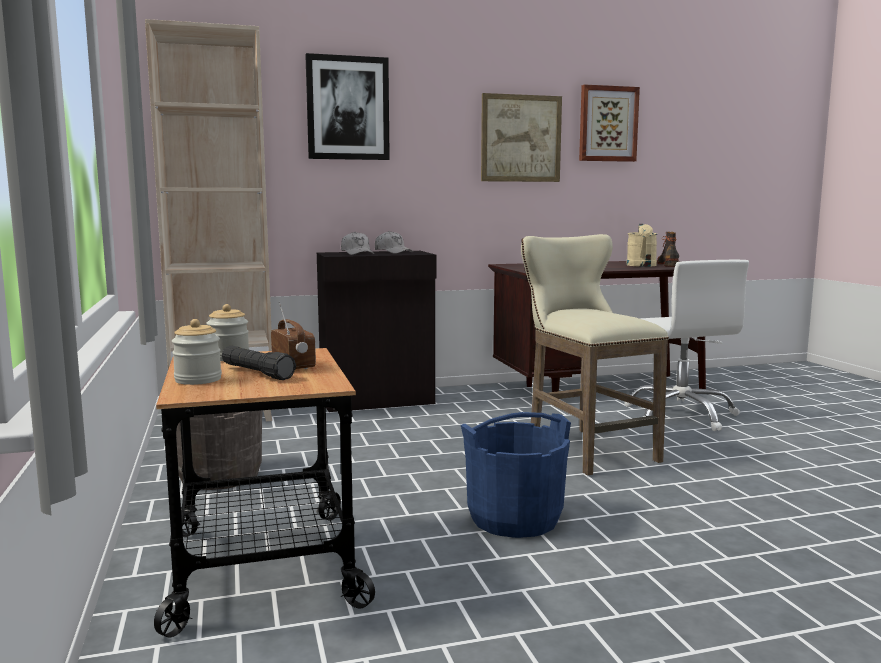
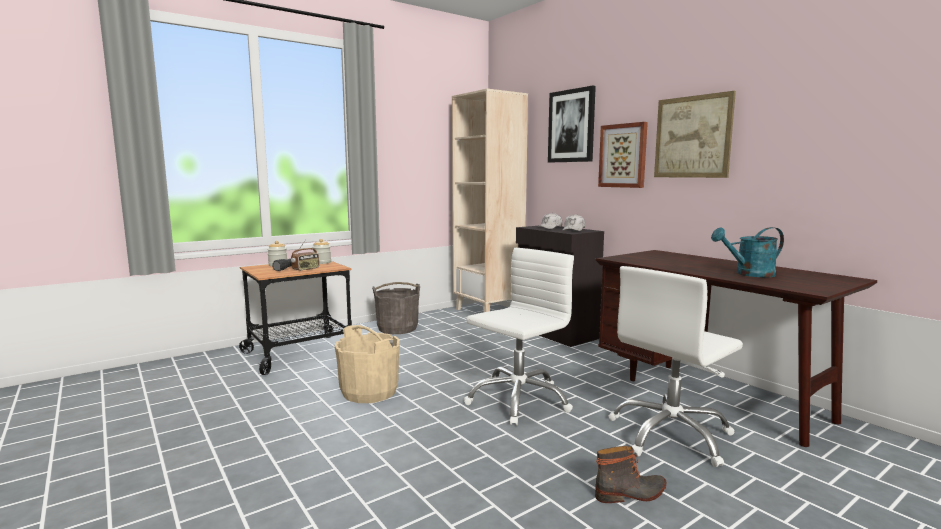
camera: 70 degrees right, 0 degrees up
(514, 518) = (369, 392): blue bucket -> beige bucket
(585, 448) = (518, 400): beige stool -> white office chair
(607, 124) = (792, 112): picture -> picture (623, 155)
(642, 265) = (749, 274): beige watering can -> turquoise watering can
(669, 264) = (790, 280): boot -> boot (631, 494)

